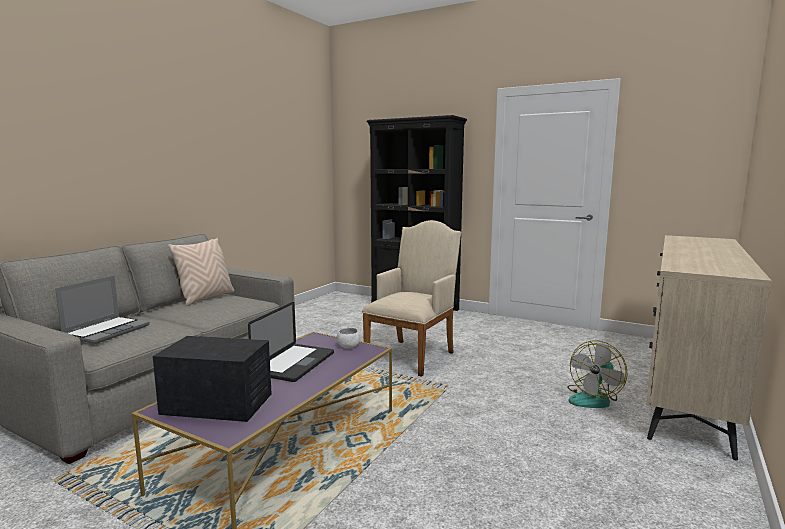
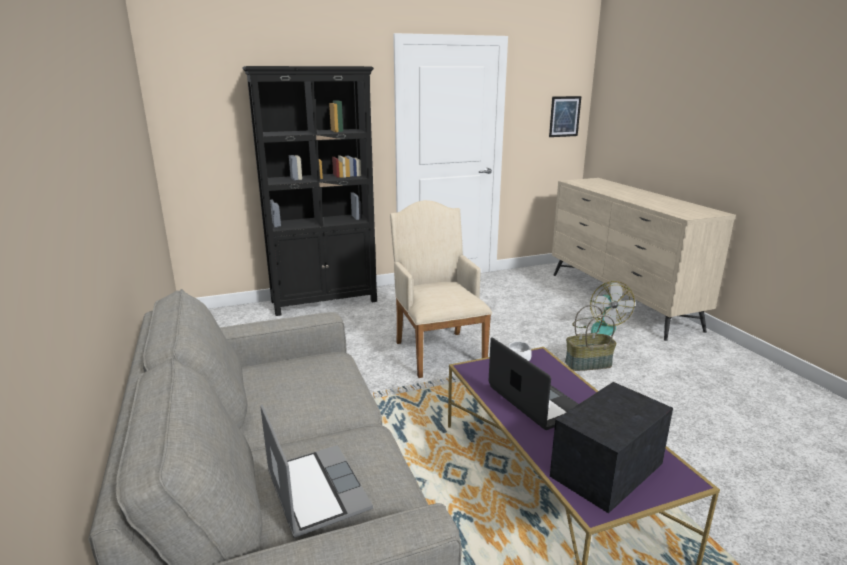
camera: 50 degrees left, 10 degrees up
(206, 298) = (257, 384): beige pillow -> none
(504, 412) = (588, 364): none -> basket
(703, 163) = (564, 116): none -> picture

